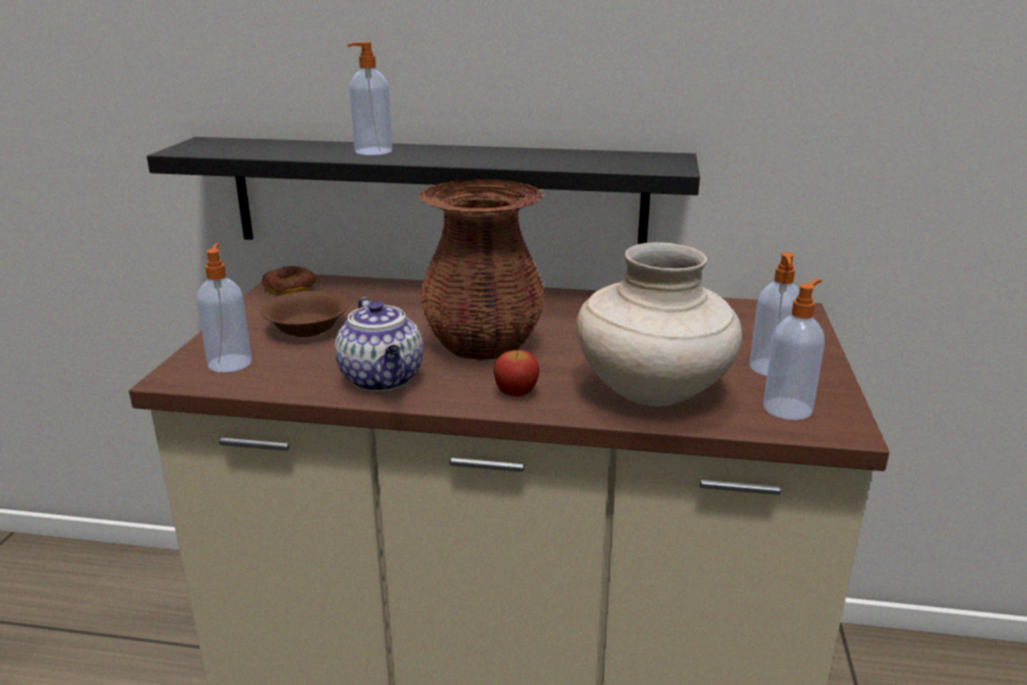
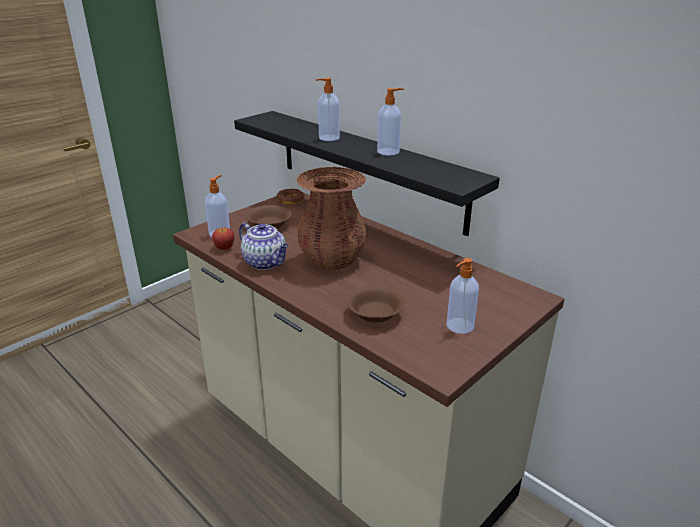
camera: 35 degrees right, 5 degrees up
(383, 380) = (266, 263): teapot -> teapot turned 60 degrees counterclockwise
(516, 392) = (312, 290): apple -> apple (224, 248)
(653, 392) = (375, 315): beige vase -> brown bowl
(788, 408) = (431, 351): soap dispenser -> soap dispenser (389, 152)

